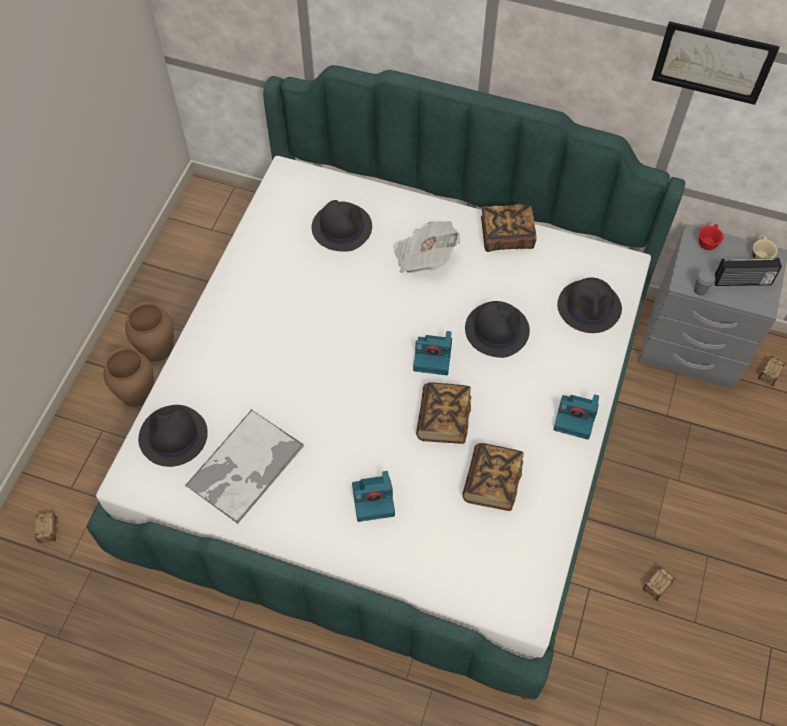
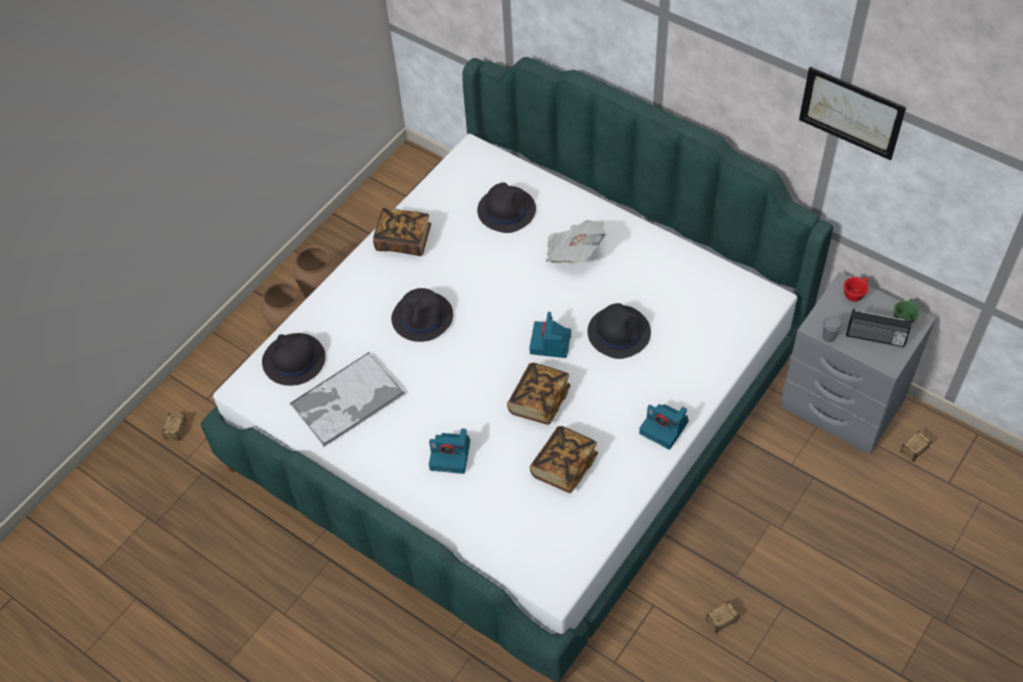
camera: 20 degrees right, 5 degrees down
(434, 356) = (550, 343): camera -> camera turned 75 degrees clockwise
(506, 236) = (660, 249): book -> book (403, 240)
(589, 307) = (716, 331): black hat -> black hat (423, 317)
(760, 255) = (904, 316): beige cup -> green cup

